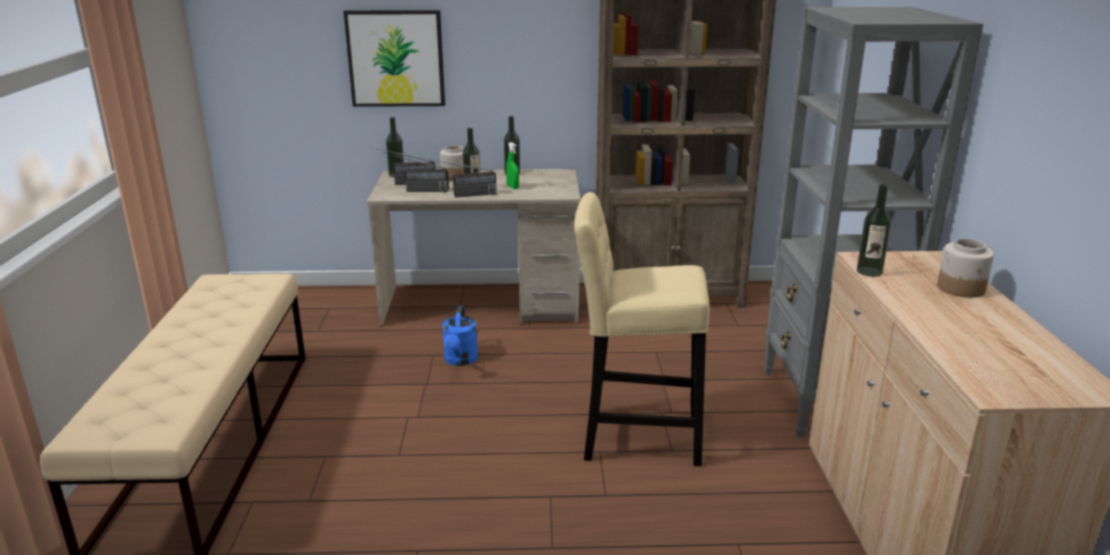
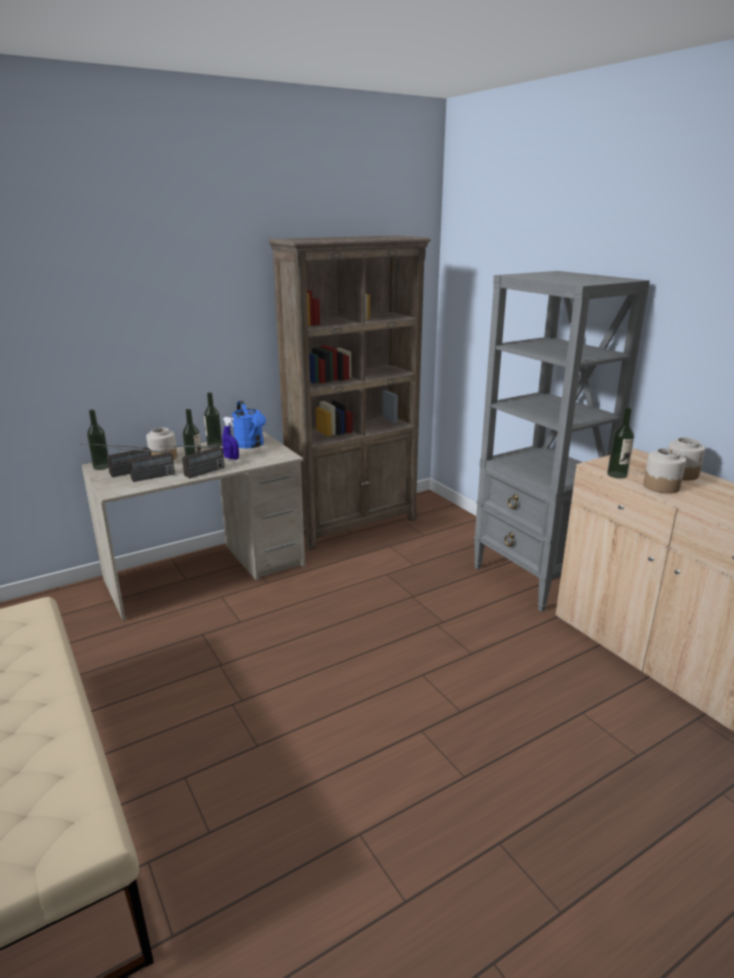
camera: 30 degrees left, 0 degrees up
(396, 58) = (81, 349): picture -> none
(460, 361) = (233, 632): blue watering can -> blue watering can (251, 445)
(512, 187) = (231, 458): green spray bottle -> blue spray bottle
(634, 438) = (436, 653): beige stool -> none
(907, 294) = (661, 486): none -> jar

